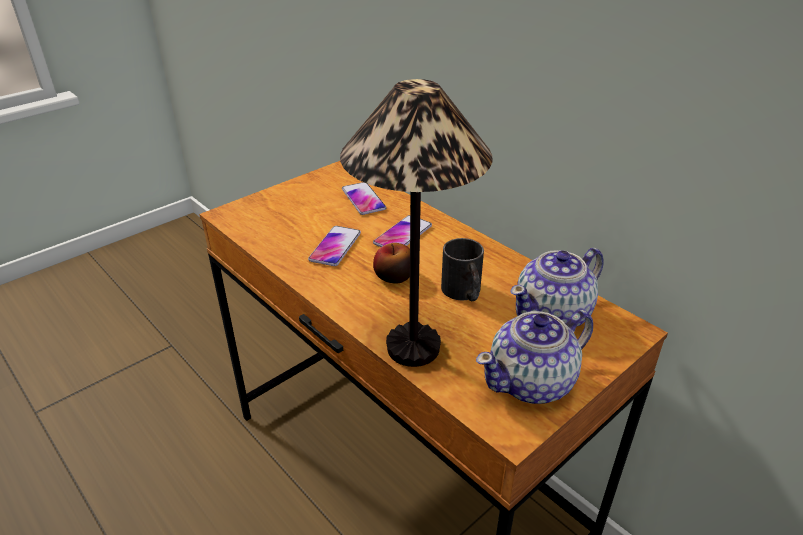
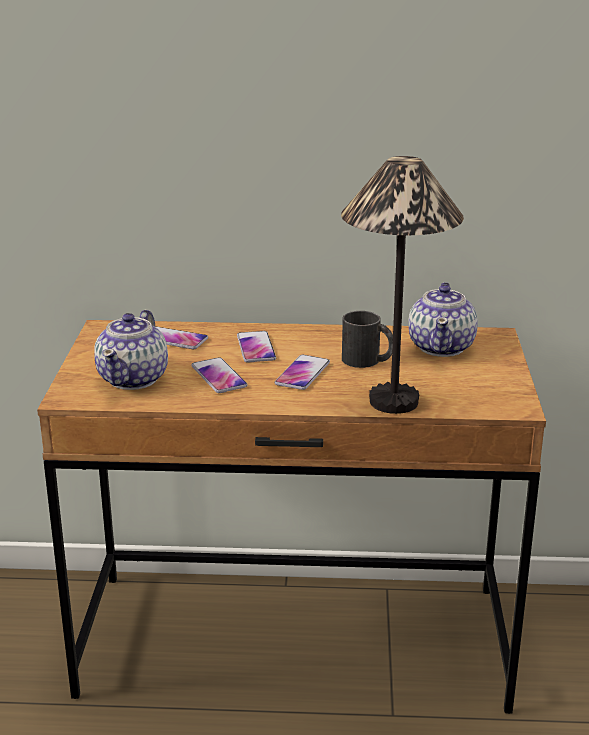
camera: 45 degrees left, 10 degrees down
(394, 276) = (302, 373): apple -> phone
(532, 382) = (490, 383): teapot -> teapot (134, 379)

